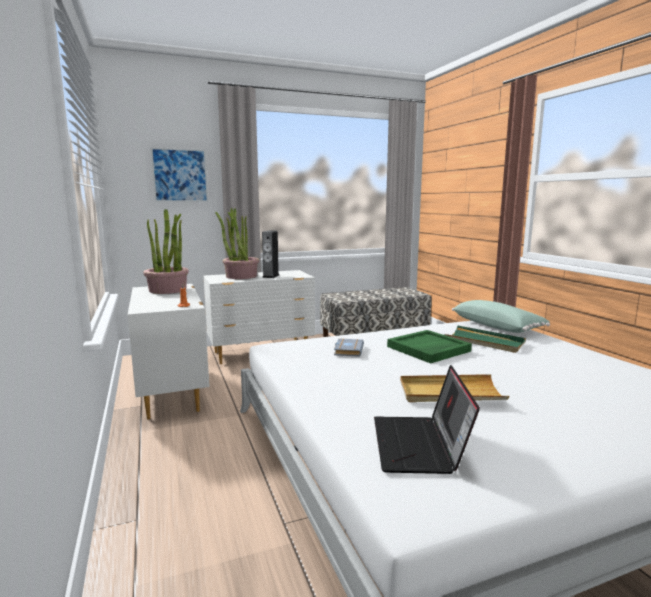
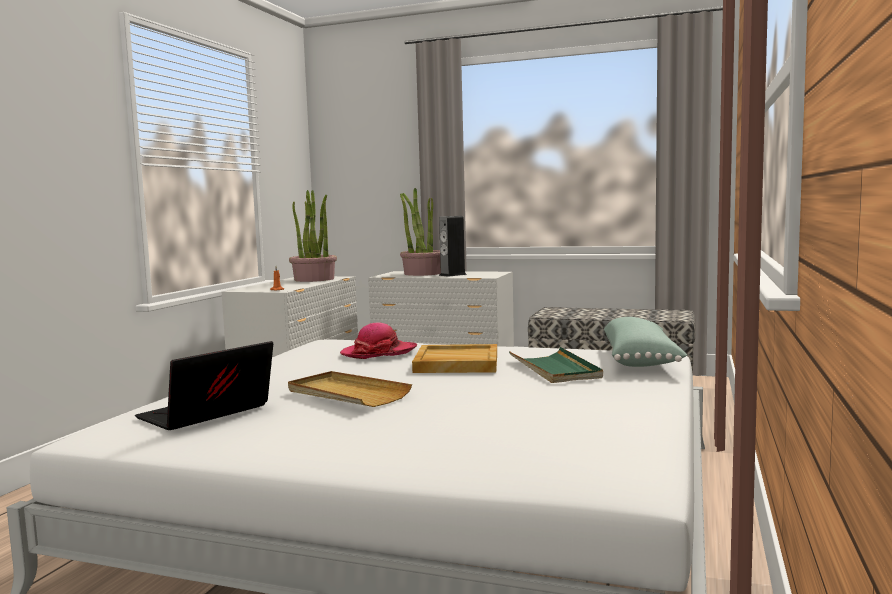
camera: 40 degrees right, 5 degrees down
(180, 175) = (381, 153): picture -> none
(347, 350) = (379, 353): grey book -> hat
(428, 349) = (456, 363): green tray -> beige tray

